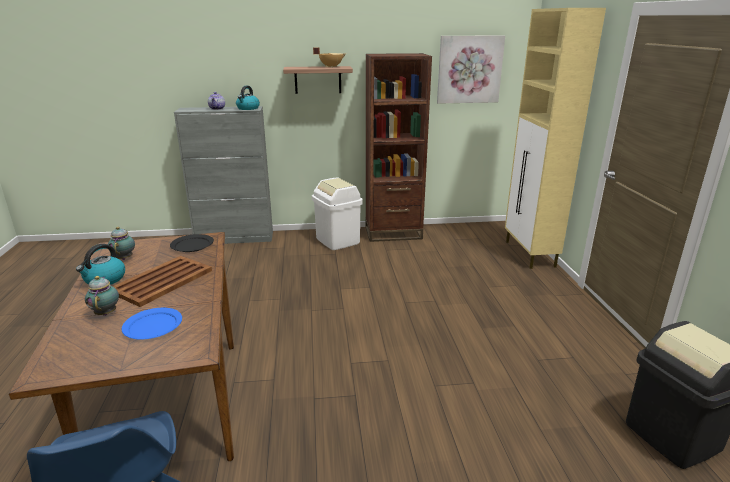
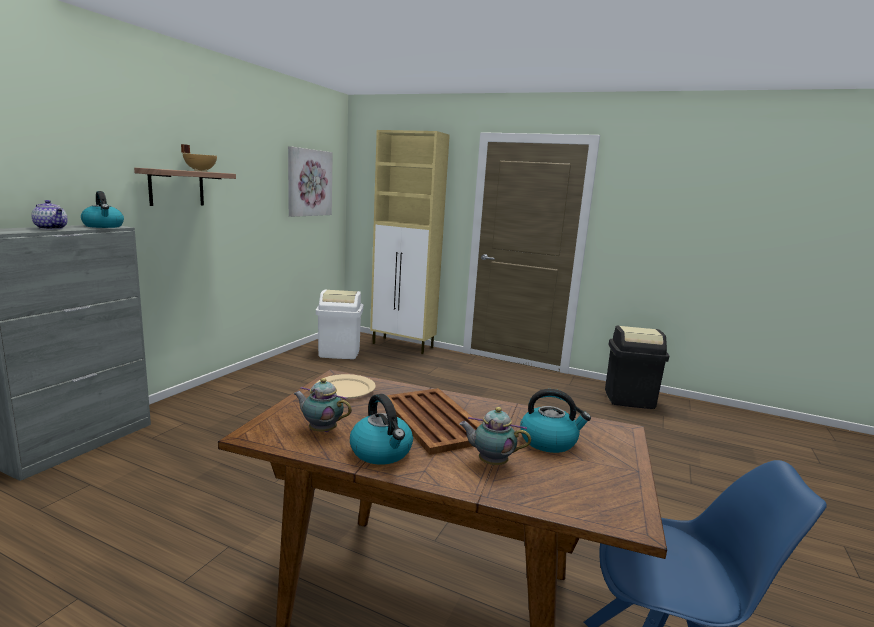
camera: 60 degrees left, 10 degrees down
(153, 325) = (549, 441): blue plate -> kettle
(192, 245) = (346, 389): black plate -> beige plate
(338, 241) = (235, 392): white trash can -> white trash can (339, 353)
(393, 233) = (274, 367): brown bookcase -> none

